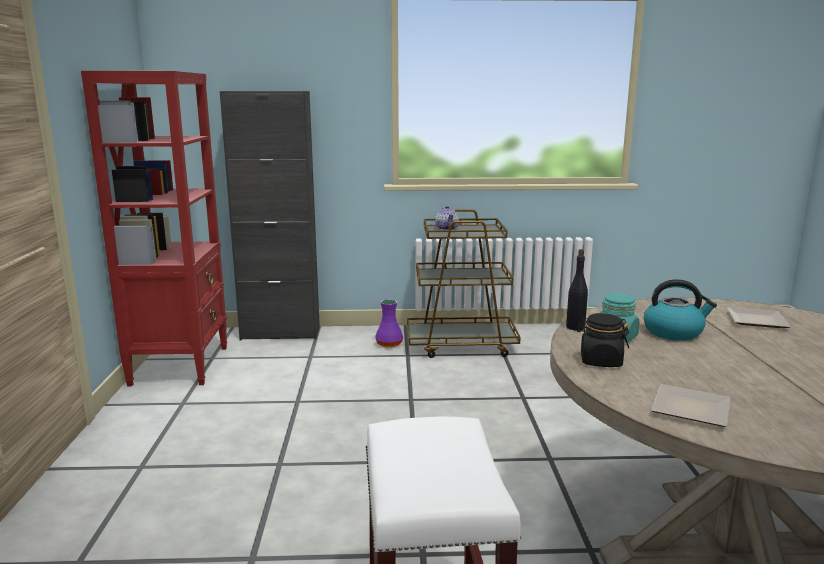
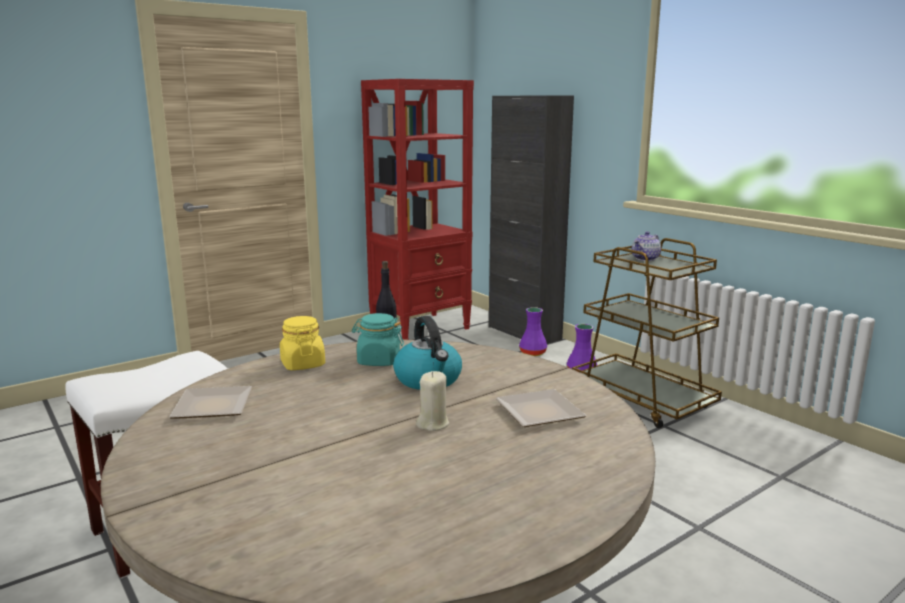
camera: 55 degrees right, 0 degrees up
(324, 345) = (533, 353): none -> purple vase
(600, 361) = (302, 364): black jar -> yellow jar
(765, 348) = (433, 424): none -> beige candle

